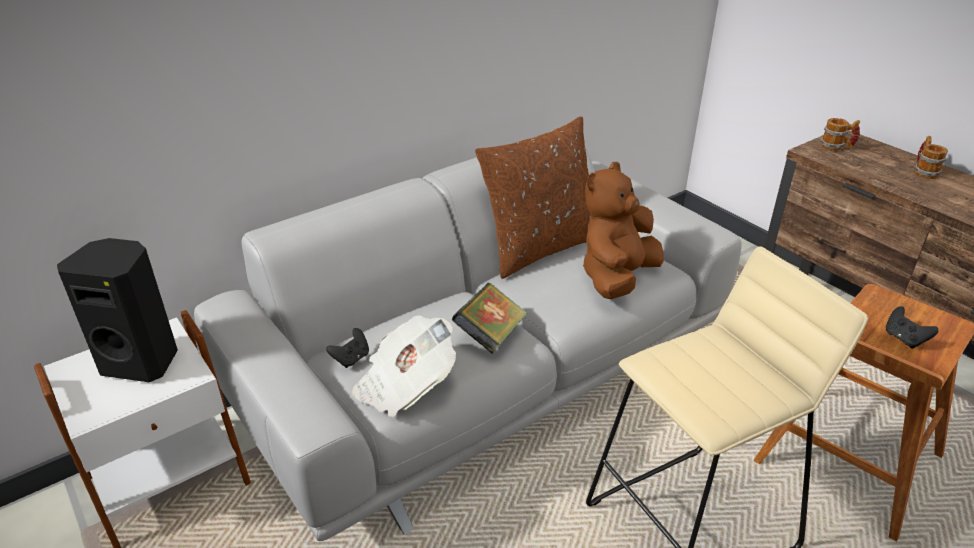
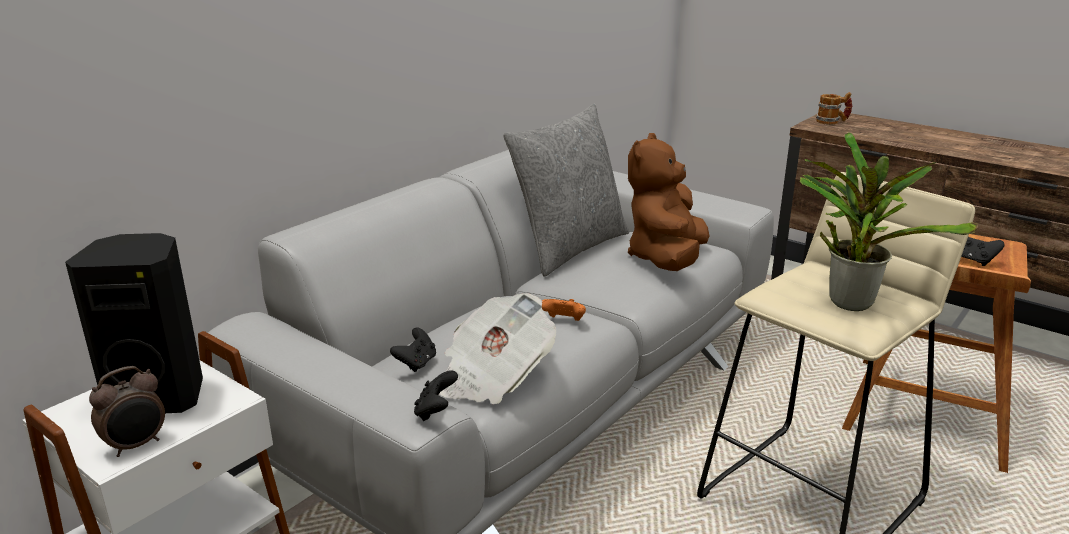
camera: 15 degrees left, 10 degrees down
(109, 407) = (137, 445): none -> alarm clock
(327, 424) = (436, 411): none -> black game controller
(490, 336) = (563, 322): book -> orange game controller
(539, 248) = (569, 248): brown pillow -> grey pillow
(724, 382) = (849, 300): none -> potted plant
(923, 171) = (919, 131): mug -> none

